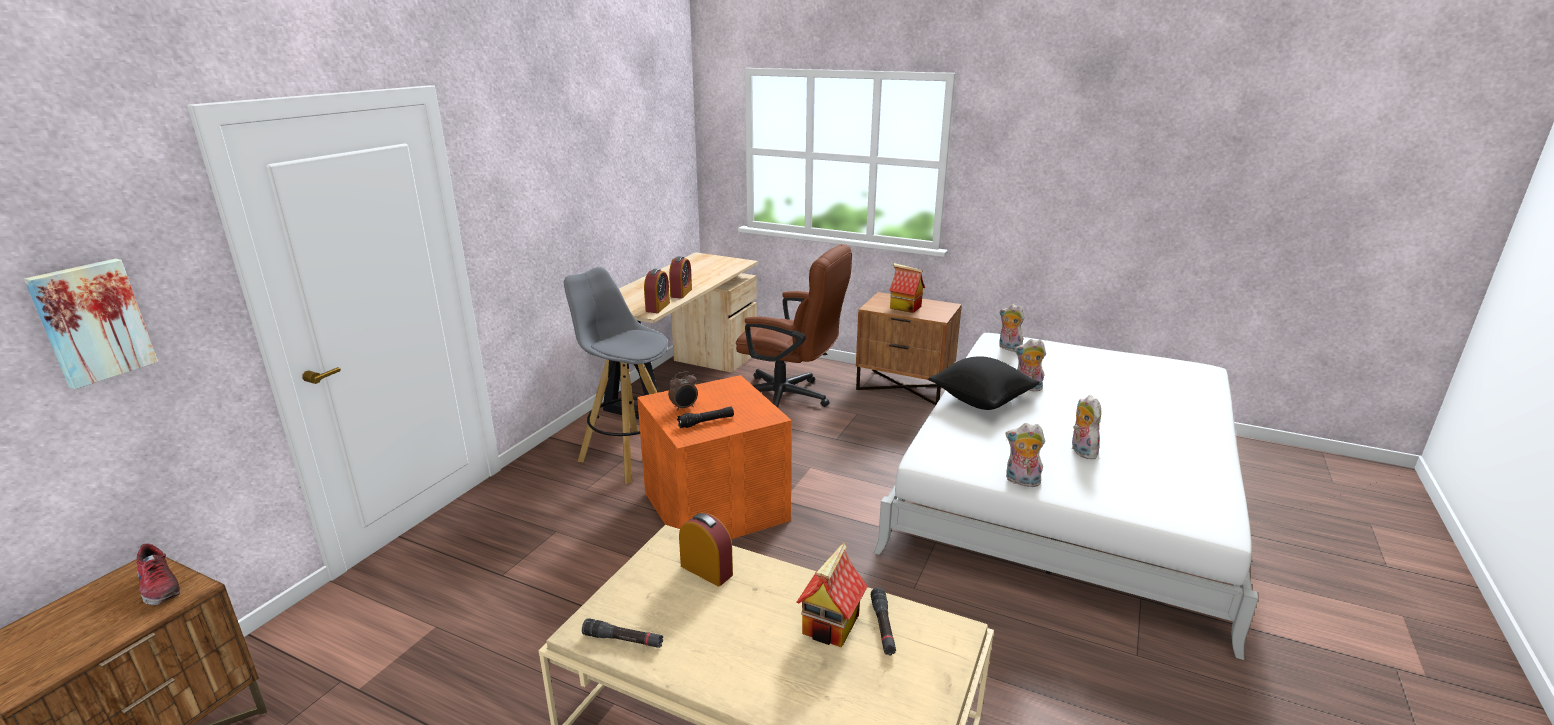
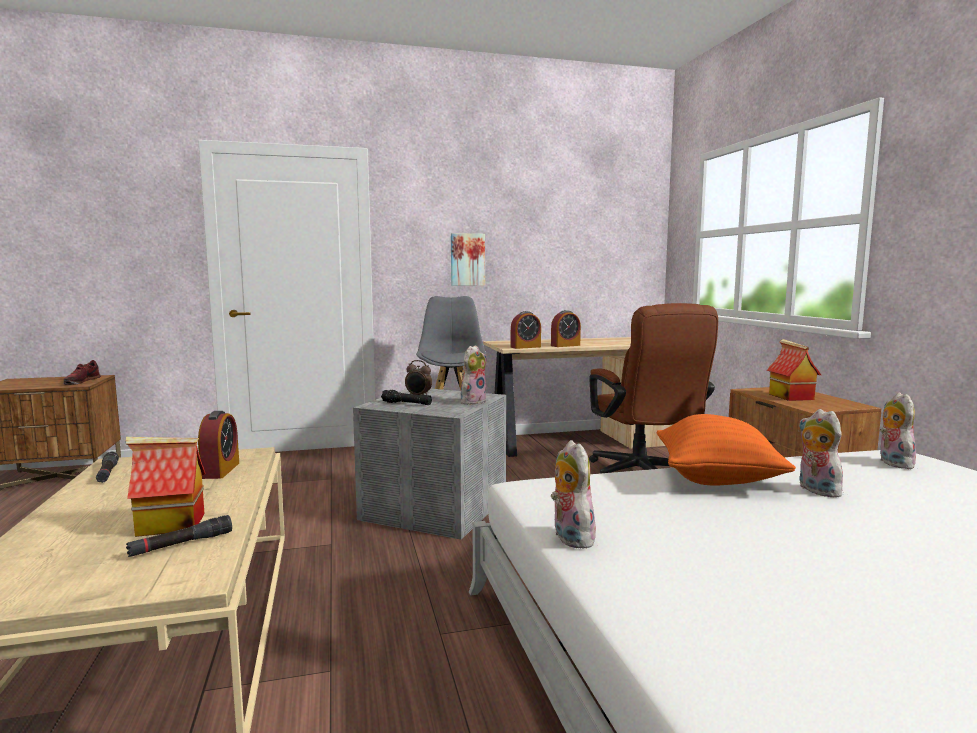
camera: 50 degrees right, 15 degrees down
(92, 322) = (121, 241): picture -> picture (467, 259)
(716, 505) = (437, 507): orange storage box -> grey storage box
(981, 401) = (716, 479): black pillow -> orange pillow
(1081, 451) = (732, 554): plush toy -> plush toy (473, 401)

